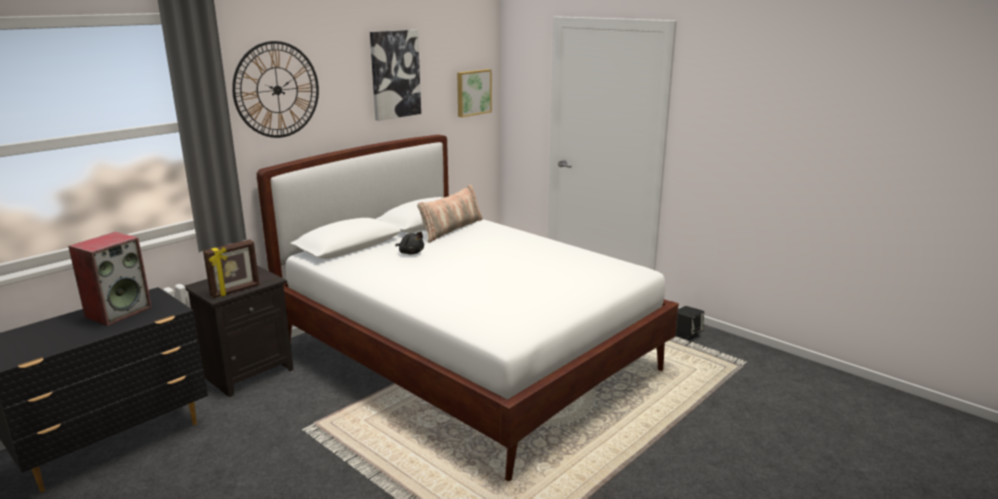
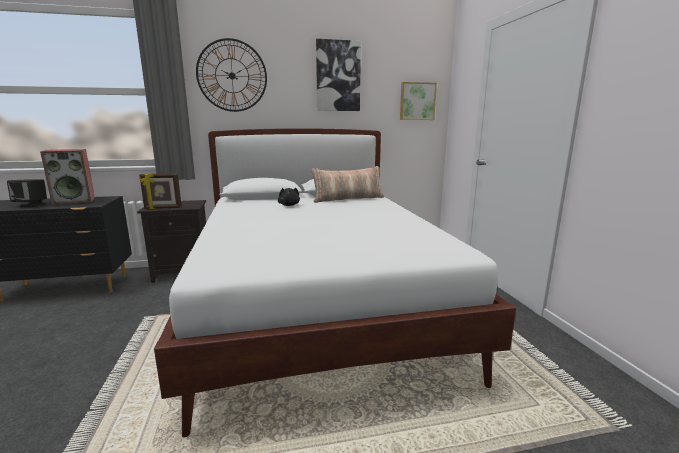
camera: 35 degrees right, 5 degrees down
(686, 335) = (561, 358): black speaker -> black speaker (31, 205)

